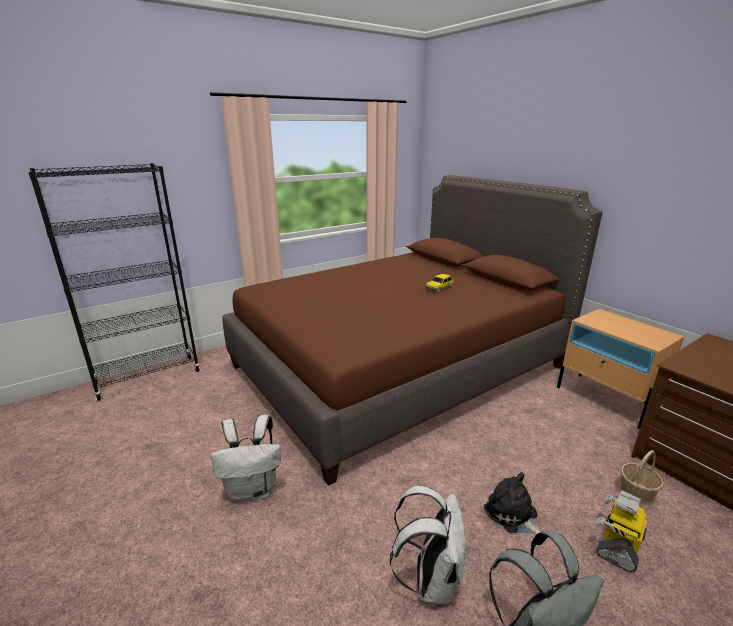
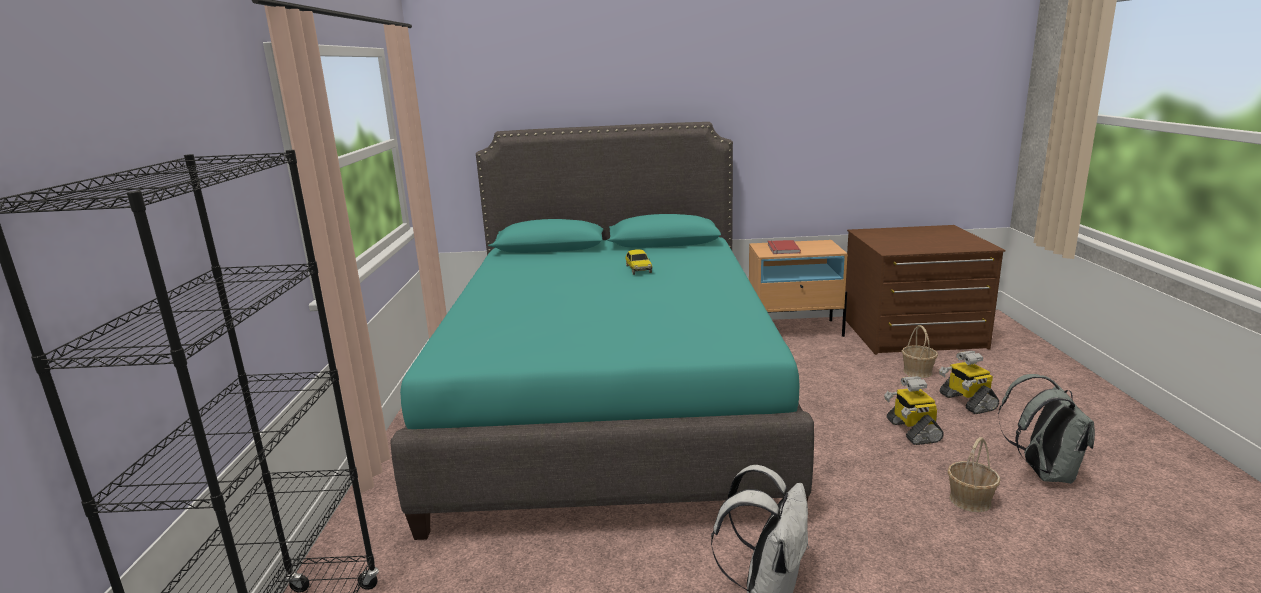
camera: 55 degrees left, 5 degrees down
(397, 366) = (611, 402): brown bed -> turquoise bed
(430, 579) = (969, 500): white backpack -> basket
(512, 514) = (912, 431): plush toy -> toy robot
(610, 323) = (782, 249): none -> red book

